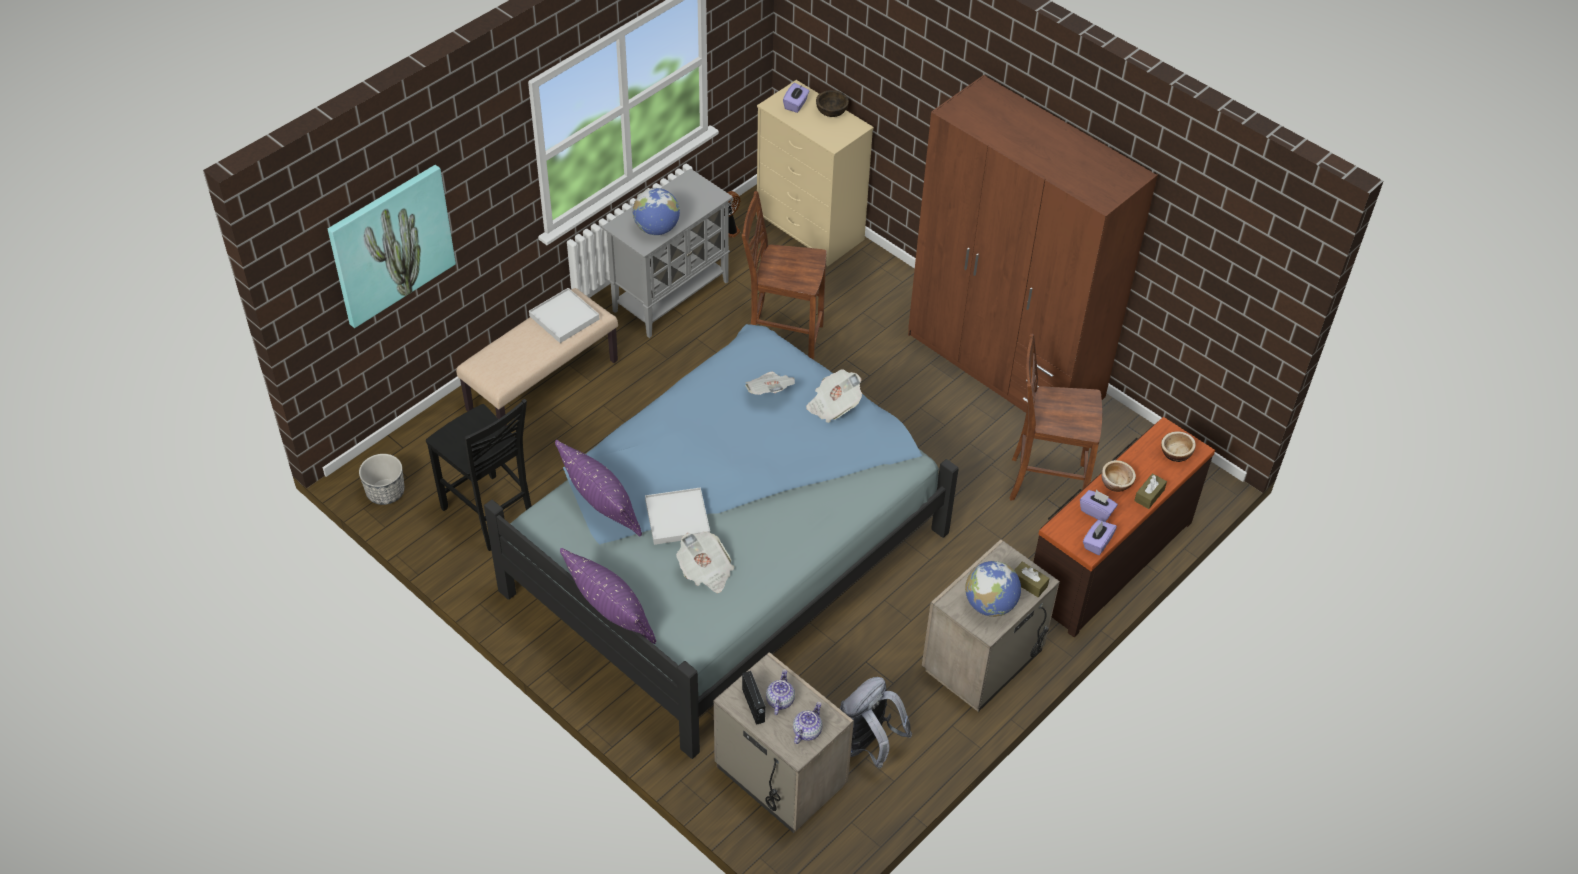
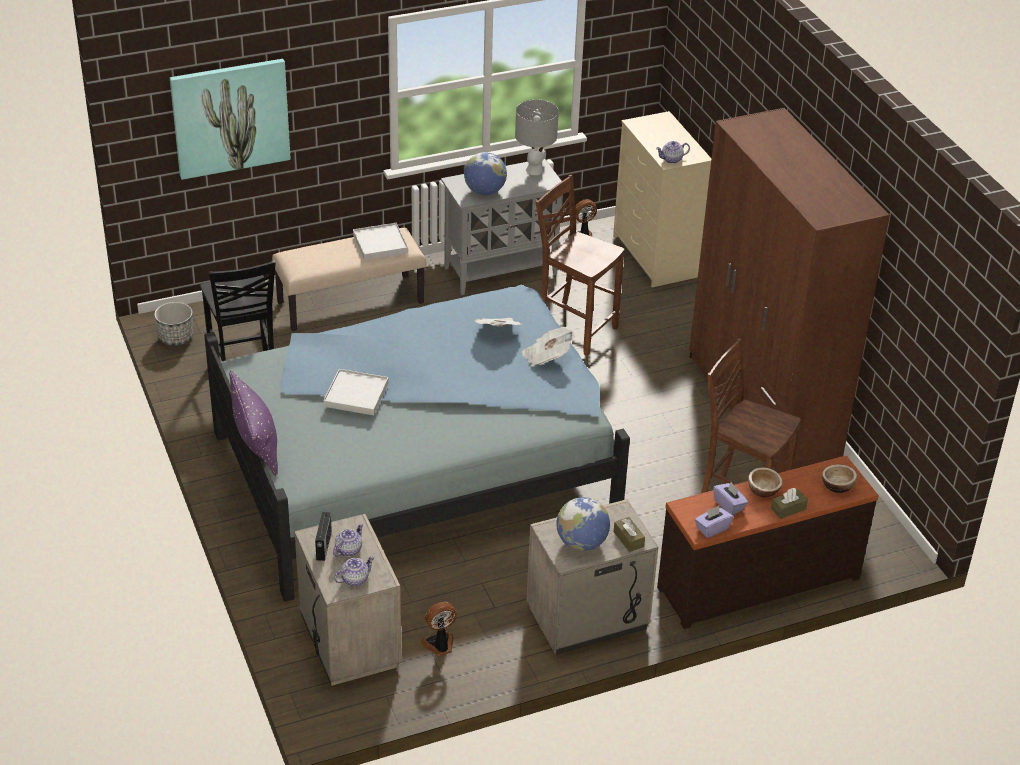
camera: 25 degrees right, 10 degrees down
(601, 505) = (301, 367): purple pillow -> none
(690, 186) = (534, 170): none -> grey table lamp
(705, 571) = (353, 440): newspaper -> none
(796, 105) = (655, 128): purple tissue box -> none
(831, 112) = (682, 140): brown bowl -> none
(835, 139) = (671, 159): none -> teapot
(868, 745) = (440, 645): grey backpack -> fan

